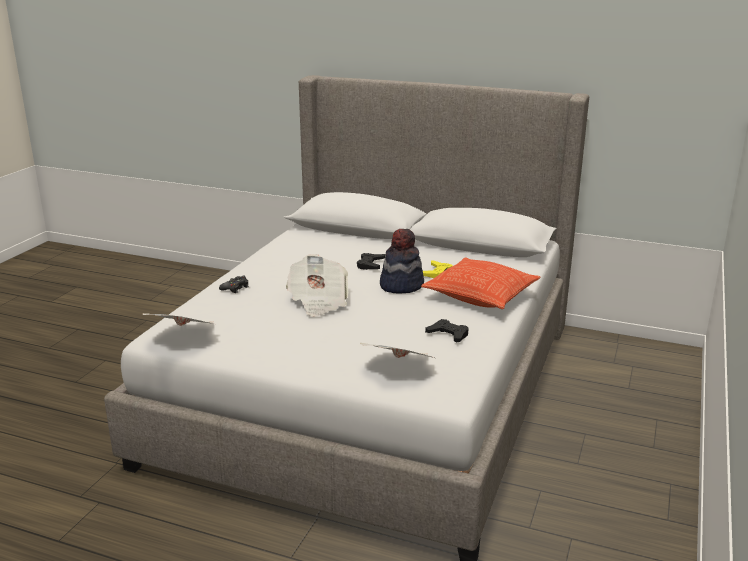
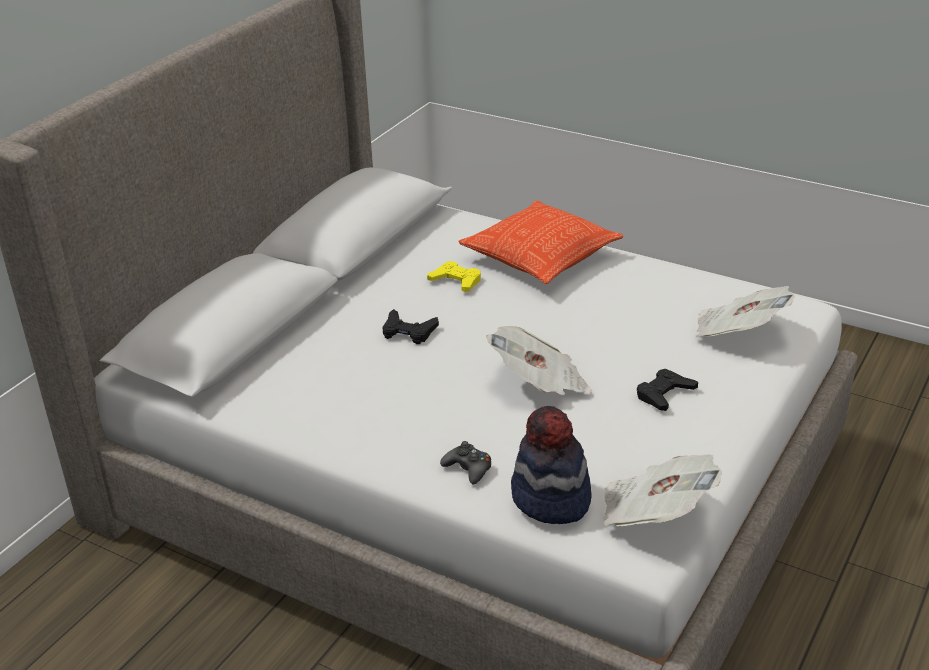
camera: 80 degrees left, 10 degrees up
(401, 285) = (494, 312): hat -> hat (550, 499)
(448, 334) = (650, 292): black game controller -> black game controller (664, 394)

